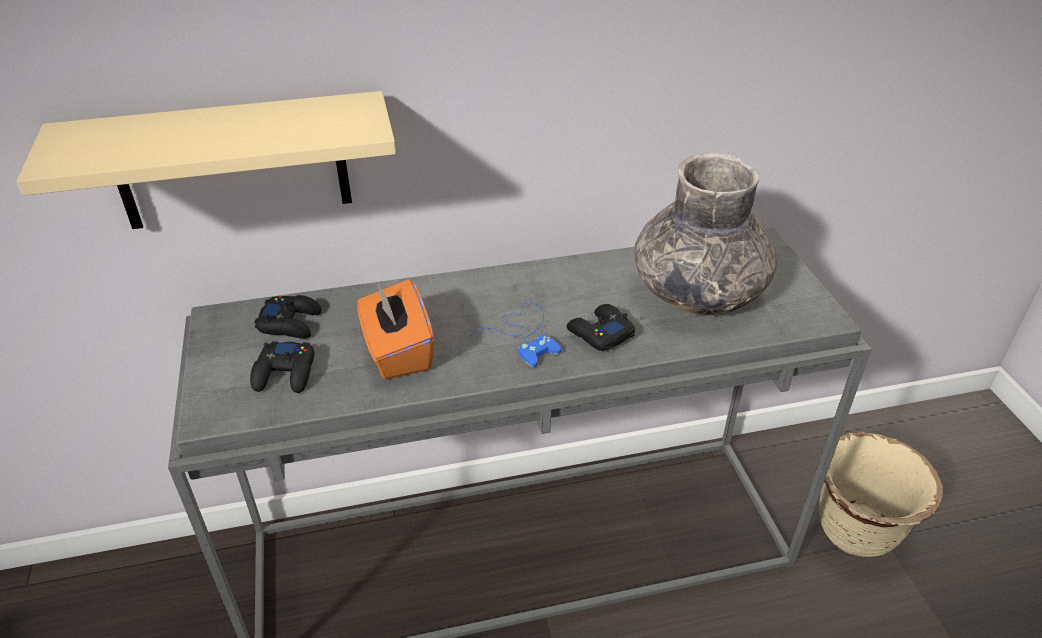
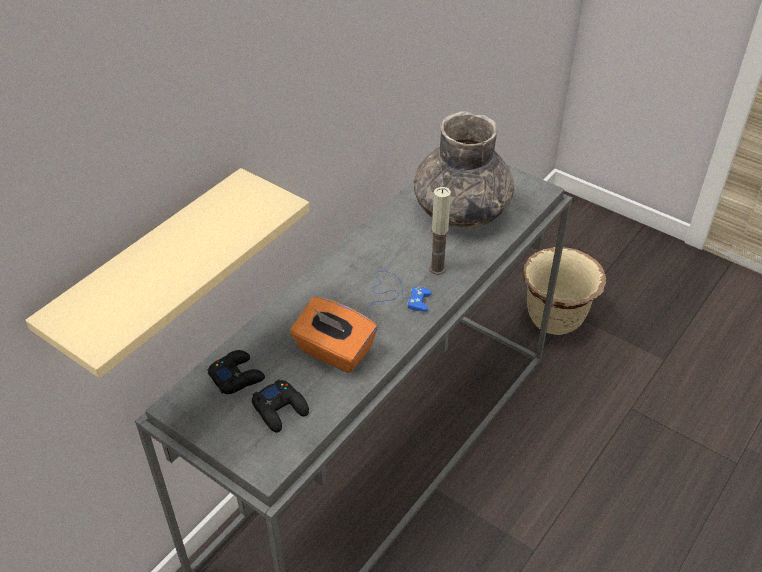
camera: 40 degrees left, 5 degrees up
(599, 333) = (437, 268): black game controller -> candle

